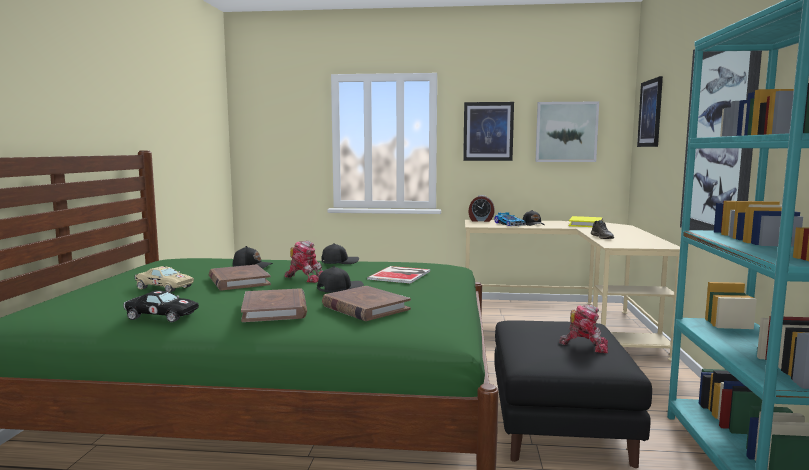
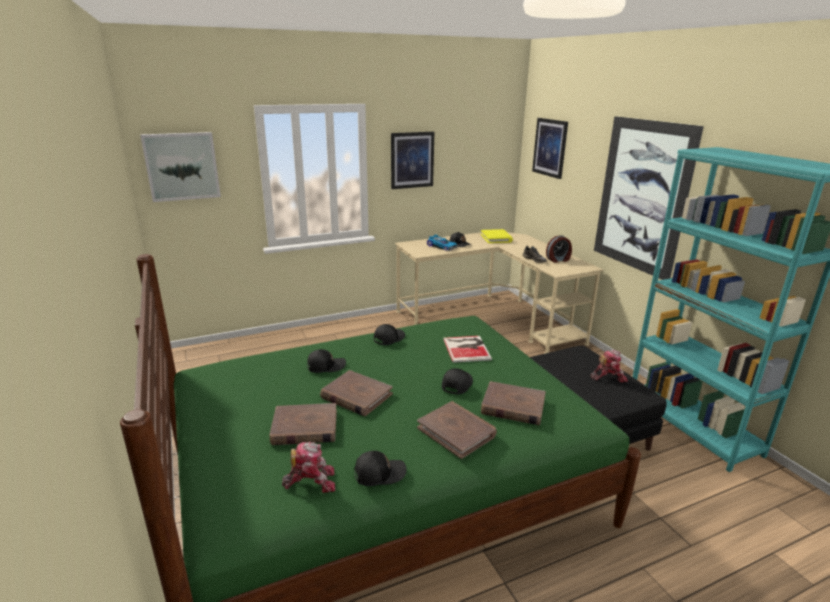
camera: 30 degrees left, 15 degrees up
(160, 316) = (379, 473): black toy car -> black cap
(163, 287) = (304, 428): beige toy car -> brown book
(305, 278) = (404, 374): toy robot -> toy robot (311, 481)
(481, 220) = (411, 243): alarm clock -> alarm clock (558, 260)
(566, 132) = (474, 157): picture -> picture (182, 166)

